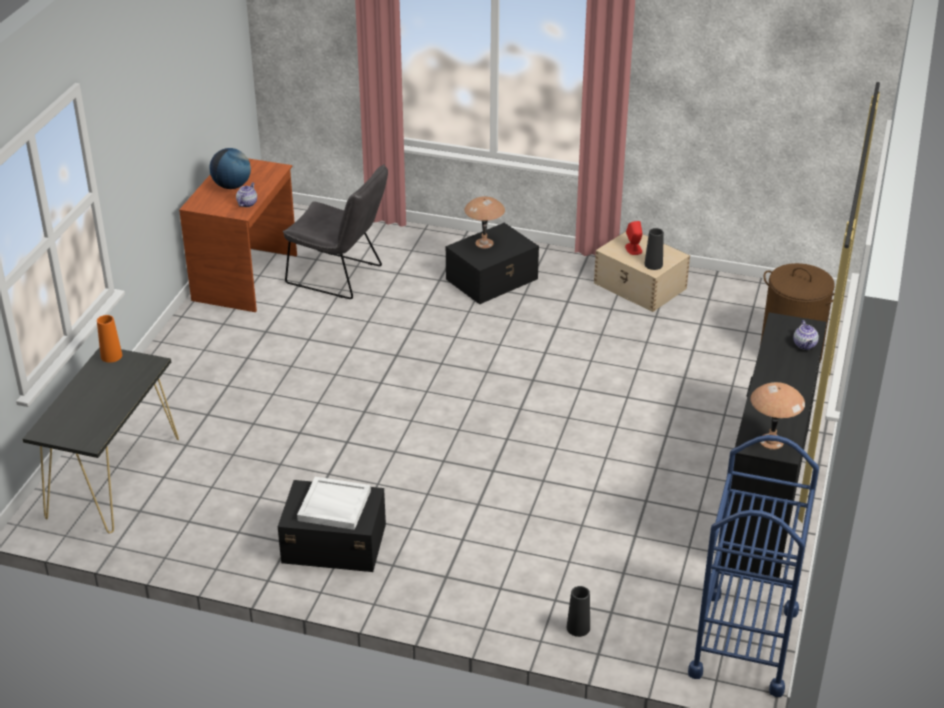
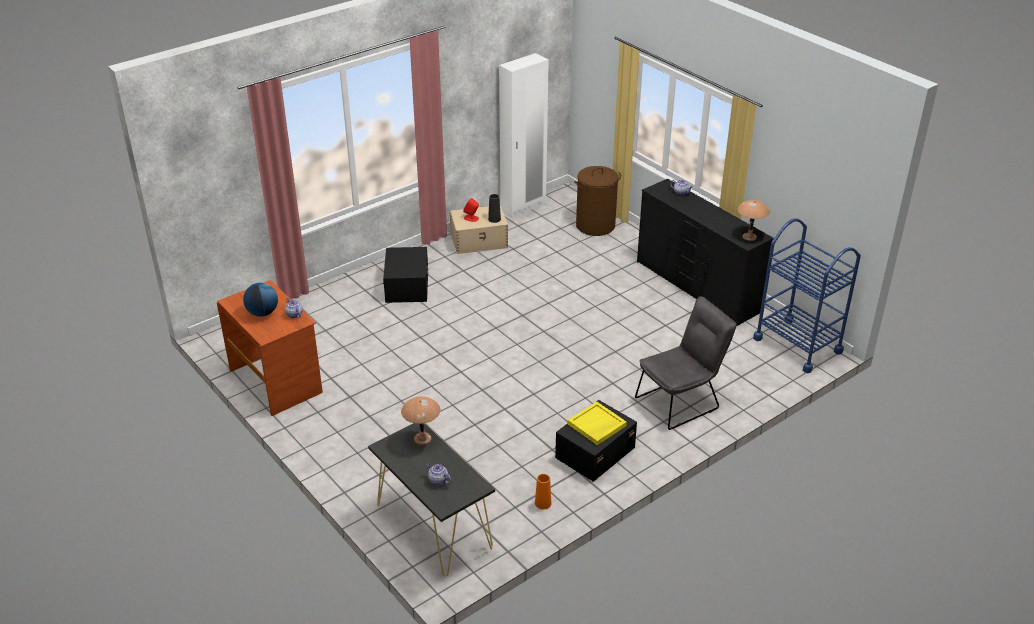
camera: 55 degrees left, 0 degrees up
(81, 411) = (437, 480): none -> teapot
(111, 356) = (387, 445): orange vase -> orange vase (543, 503)
(333, 506) = (596, 425): white tray -> yellow tray
(340, 276) = (328, 341): grey chair -> grey chair (681, 401)
(484, 243) = (399, 263): brown table lamp -> brown table lamp (423, 438)
(578, 628) = (744, 392): black vase -> none
(752, 286) = (523, 207): none -> white wardrobe

